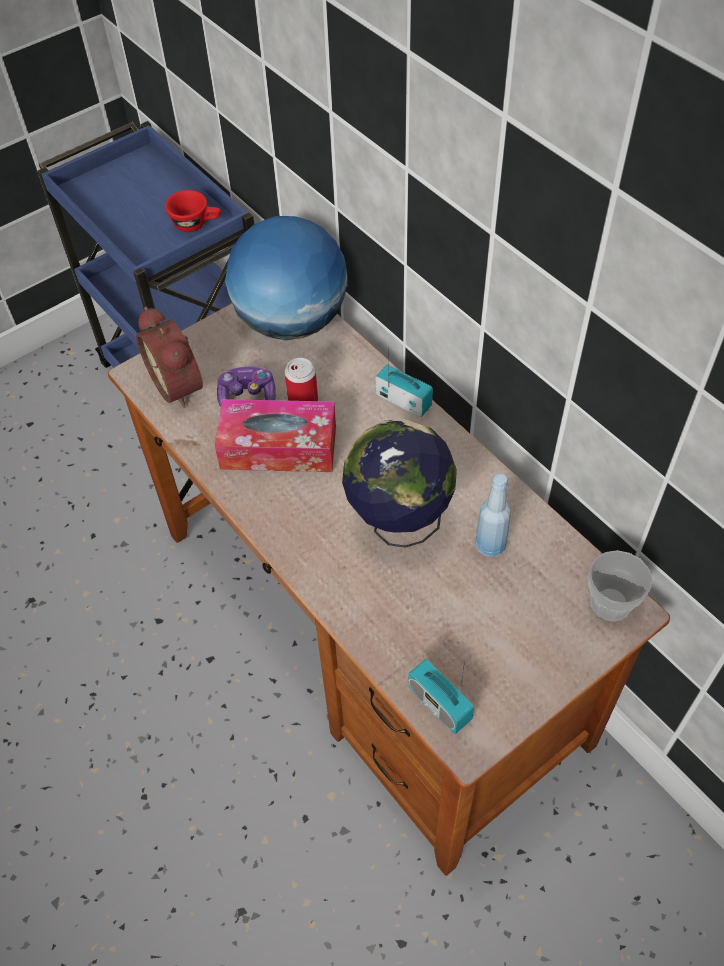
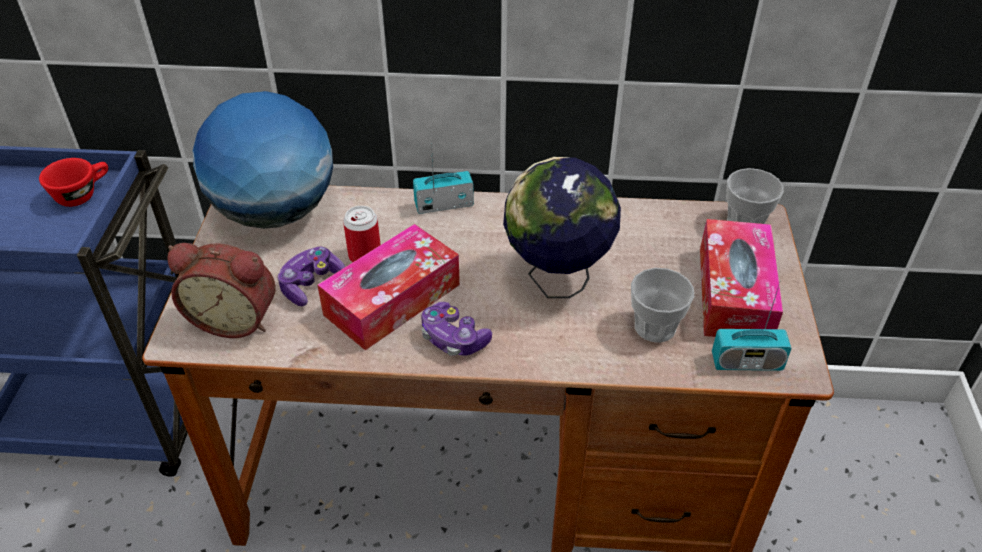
camera: 50 degrees left, 10 degrees down
(278, 507) = (453, 338): none -> game controller
(414, 619) = (655, 327): none -> cup
(490, 546) = (633, 246): blue bottle -> none
(510, 648) = (734, 293): none -> tissue box

